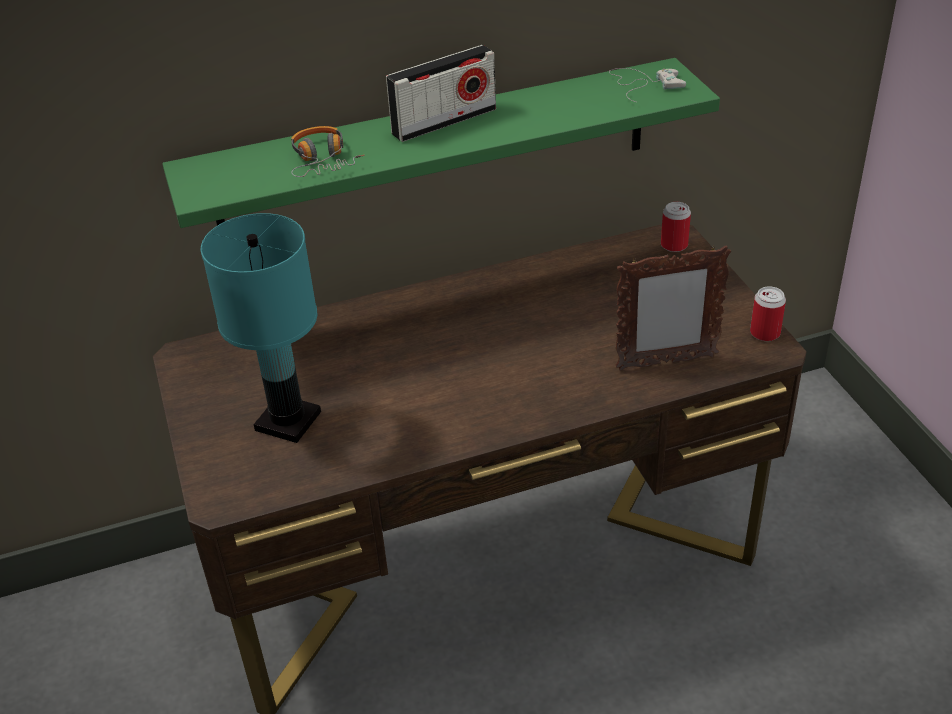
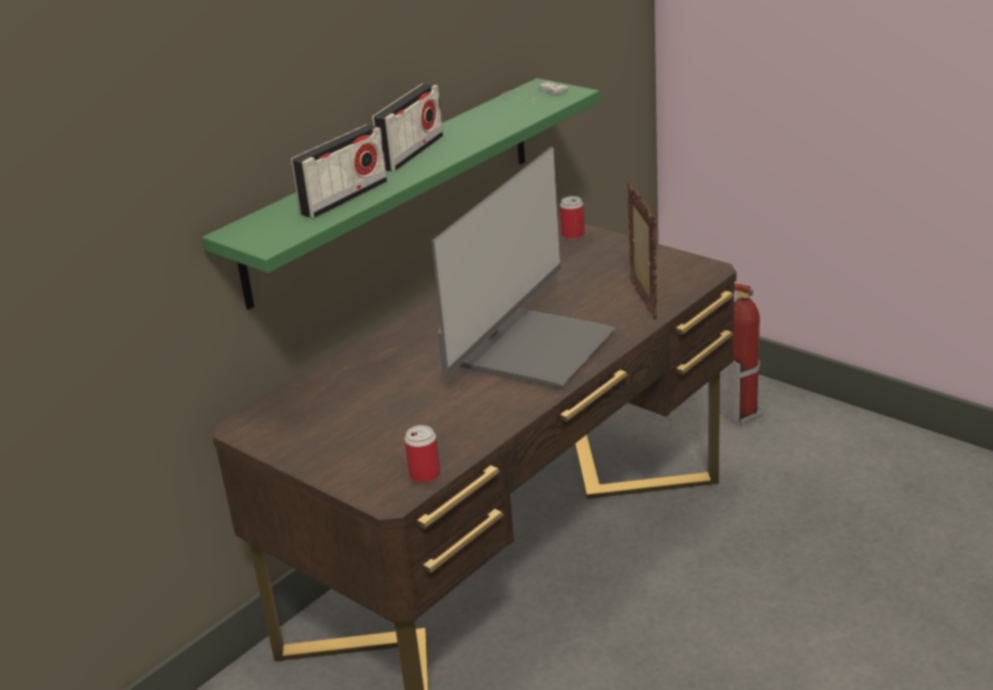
camera: 30 degrees left, 10 degrees down
(288, 420) = (388, 432): turquoise table lamp -> none
(322, 160) = (344, 198): headphones -> radio
(502, 377) = (532, 349): none -> monitor
(665, 362) = (642, 301): picture frame -> picture frame turned 60 degrees counterclockwise
(765, 333) = (693, 263): can -> can (424, 475)
(841, 491) = (741, 413): none -> fire extinguisher

